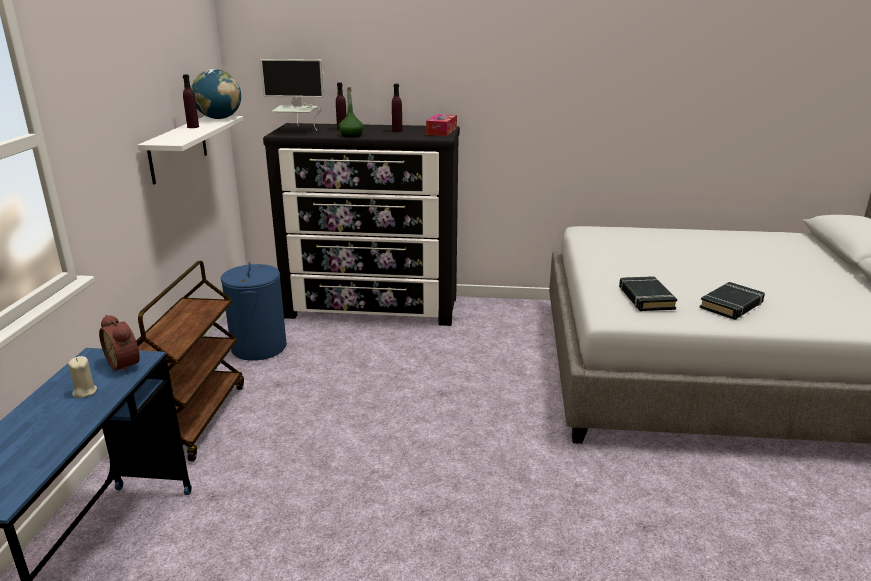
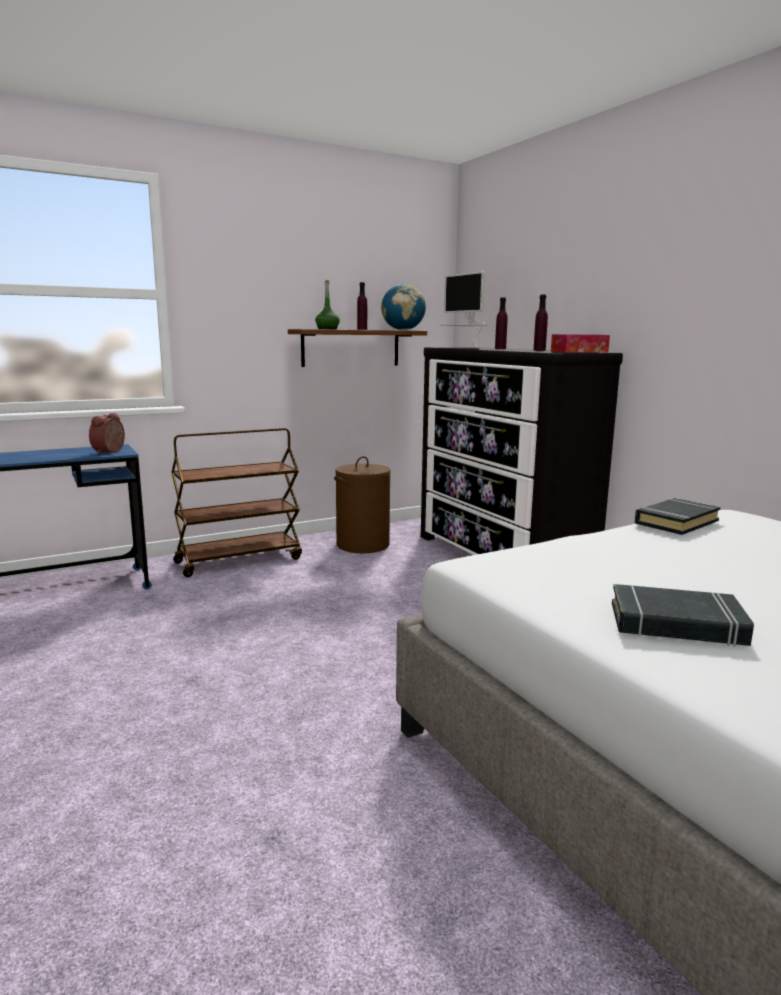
camera: 55 degrees right, 10 degrees down
(84, 392) = (64, 454): beige candle -> none
(178, 148) = (351, 348): white shelf -> brown shelf
(259, 347) = (363, 545): blue laundry basket -> brown laundry basket
(351, 135) = (485, 349): green bottle -> green bottle (327, 329)
(645, 298) = (568, 569): black book -> black book (676, 522)

